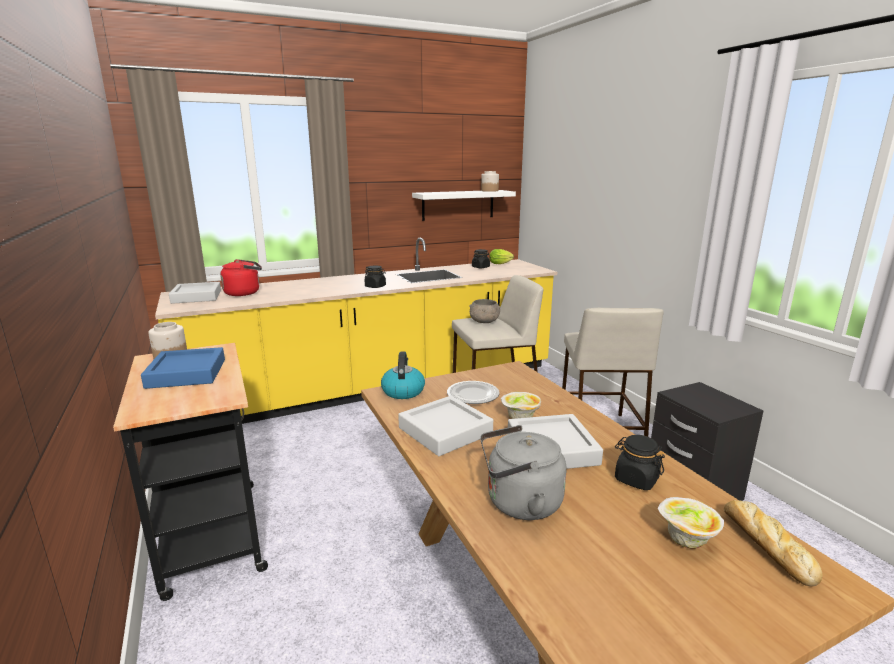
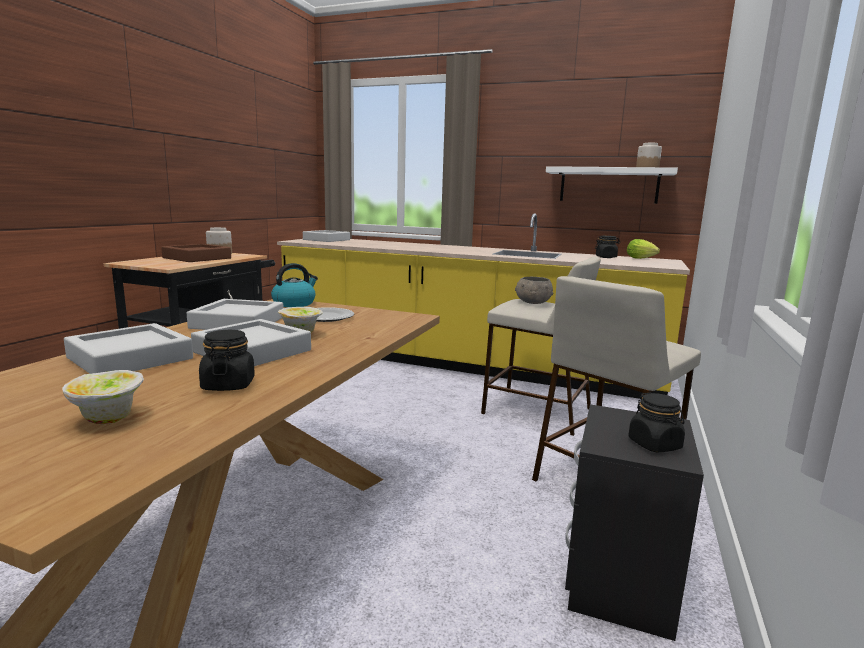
camera: 45 degrees right, 5 degrees down
(186, 373) = (197, 258): blue tray -> brown tray
(244, 293) = (357, 242): red kettle -> none
(375, 286) = (453, 251): black jar -> black jar (655, 444)
(519, 503) = (130, 358): grey kettle -> grey tray
(764, 544) = (129, 456): bread -> none

